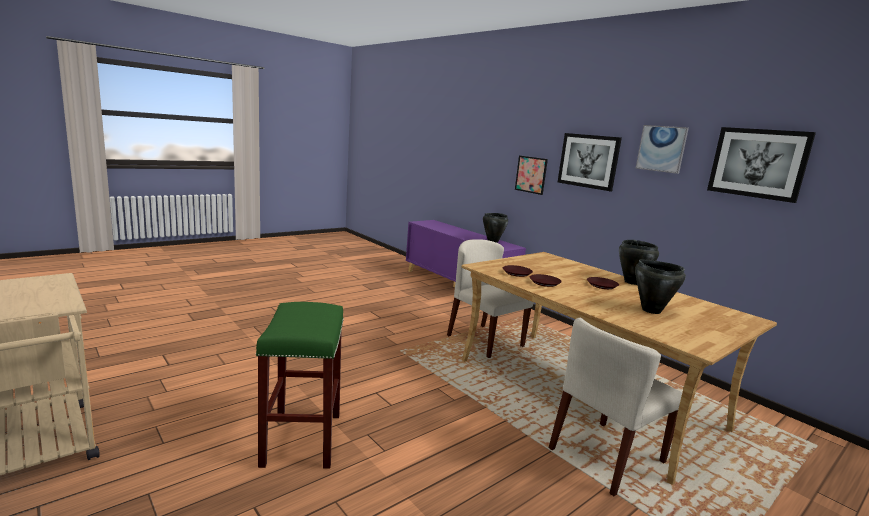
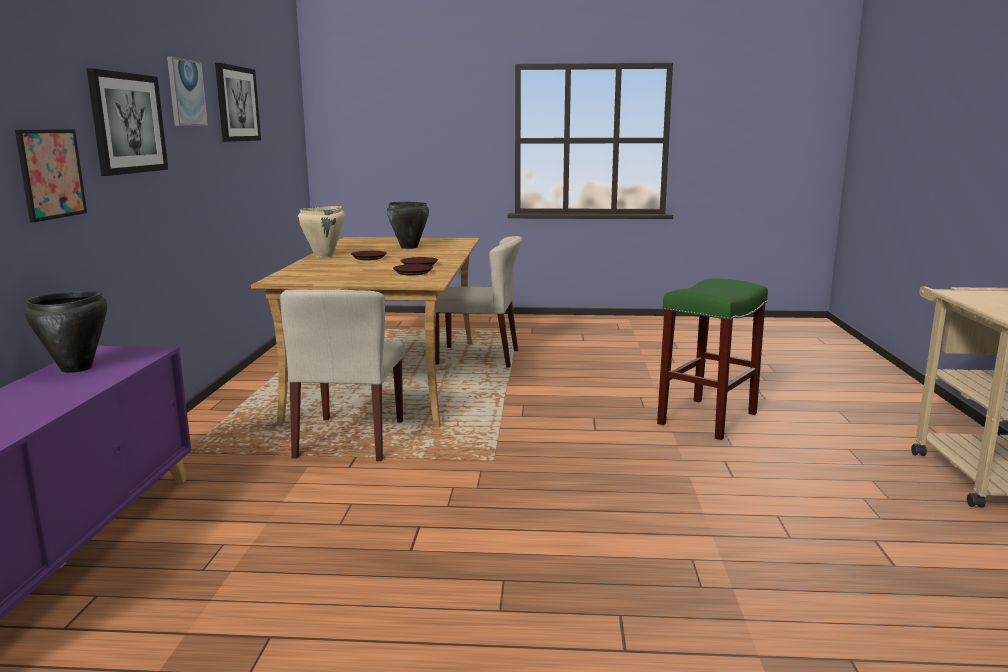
camera: 135 degrees left, 0 degrees up
(632, 282) = (324, 256): black cooking pot -> beige cooking pot

